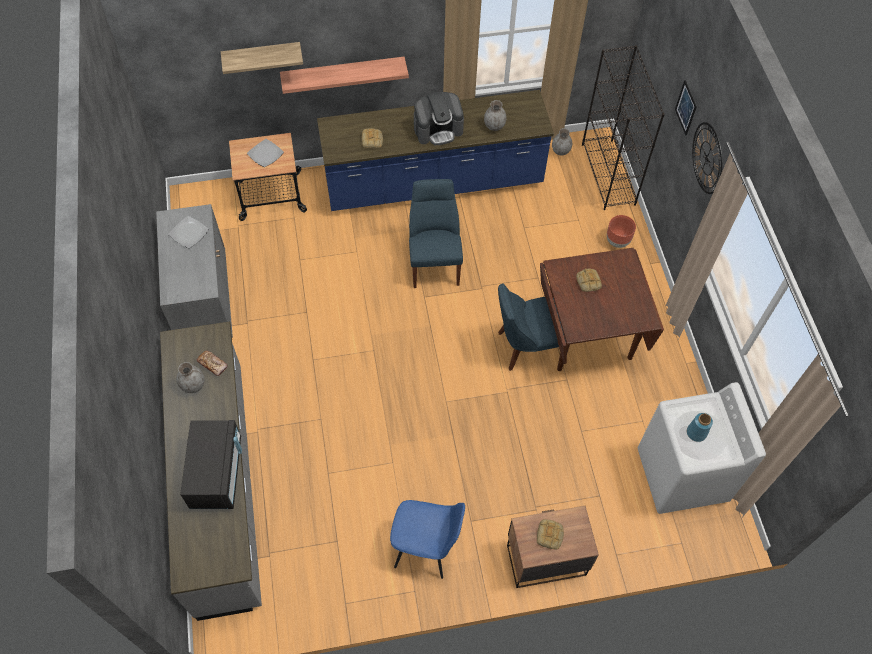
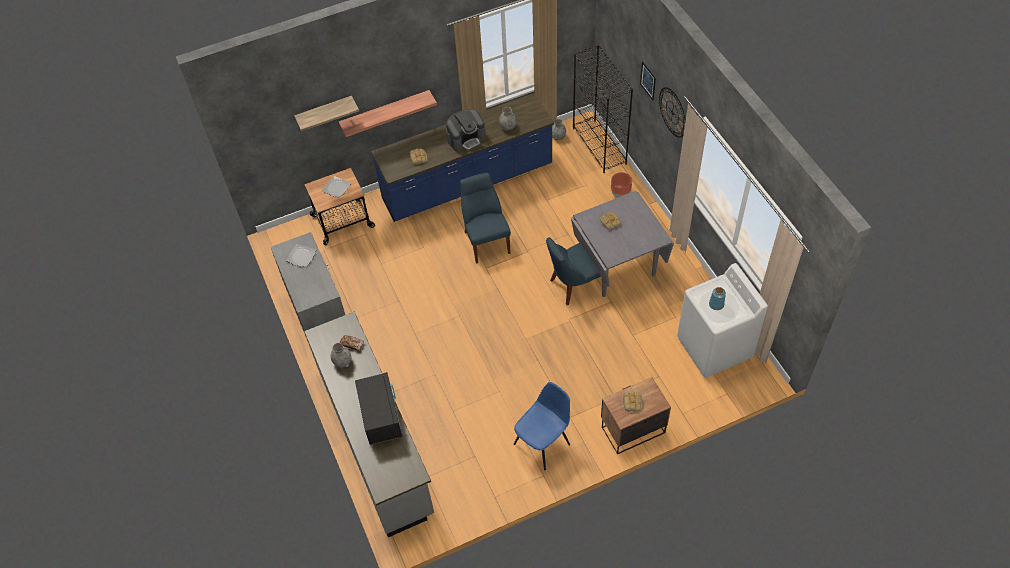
camera: 10 degrees left, 5 degrees down
(426, 547) = (543, 443): blue chair -> blue chair turned 45 degrees counterclockwise
(587, 340) = (618, 269): brown dining table -> grey dining table

